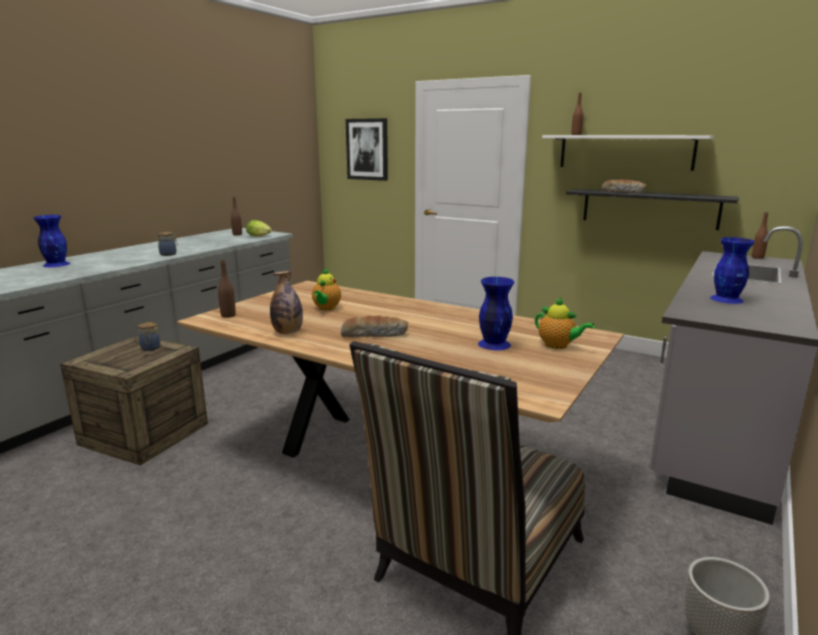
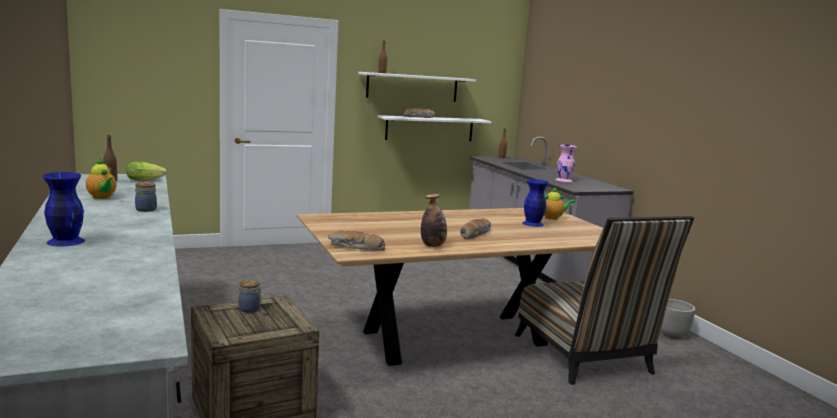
camera: 55 degrees left, 5 degrees down
(228, 316) = (355, 248): brown bottle -> bread
(326, 308) = (392, 228): teapot -> teapot (102, 197)
(367, 149) = (153, 74): picture -> none
(649, 208) = (430, 128): black shelf -> white shelf
(727, 299) = (564, 180): blue vase -> pink vase

